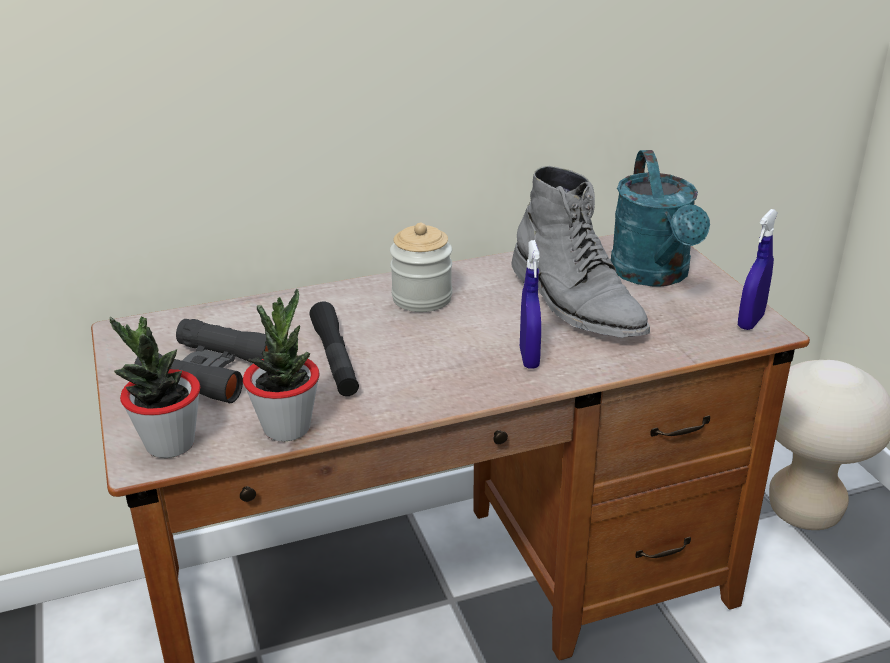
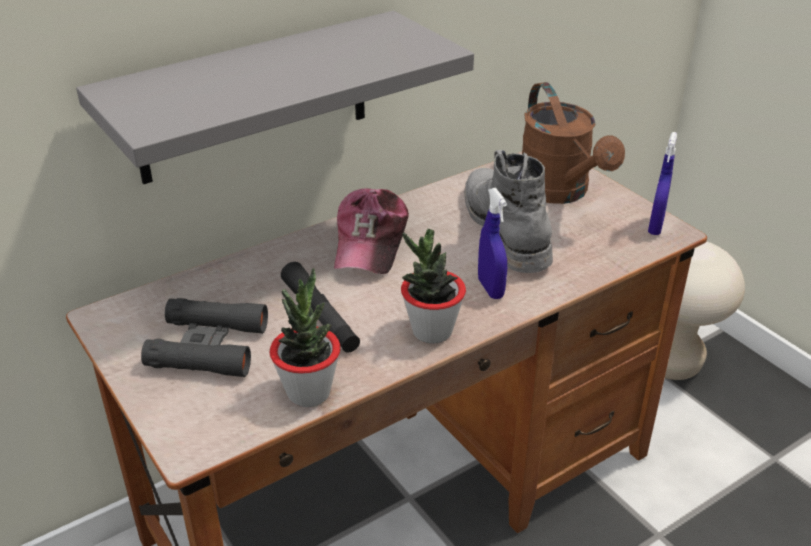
camera: 15 degrees left, 5 degrees up
(169, 444) = (206, 428): potted plant -> potted plant (432, 331)
(310, 127) = (254, 98): none -> grey shelf
(422, 298) = (371, 242): jar -> cap
(575, 302) = (506, 228): grey boot -> grey boot turned 150 degrees counterclockwise
(654, 275) = (560, 192): turquoise watering can -> brown watering can

